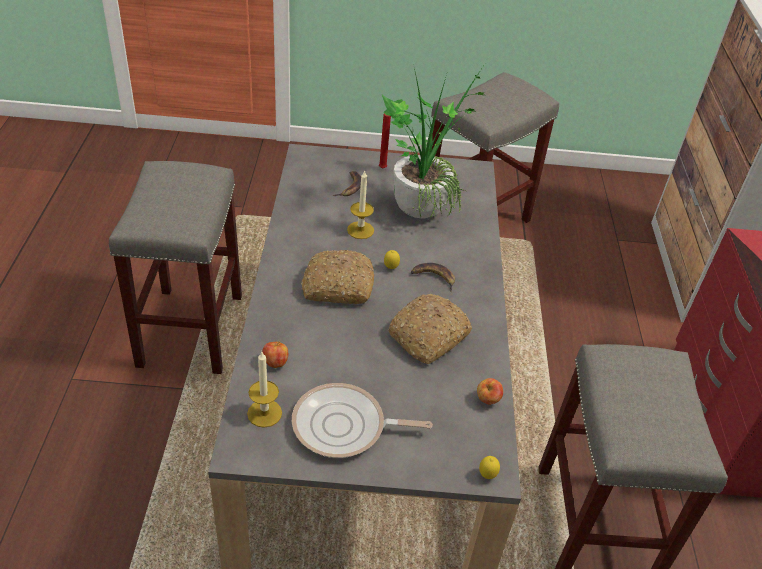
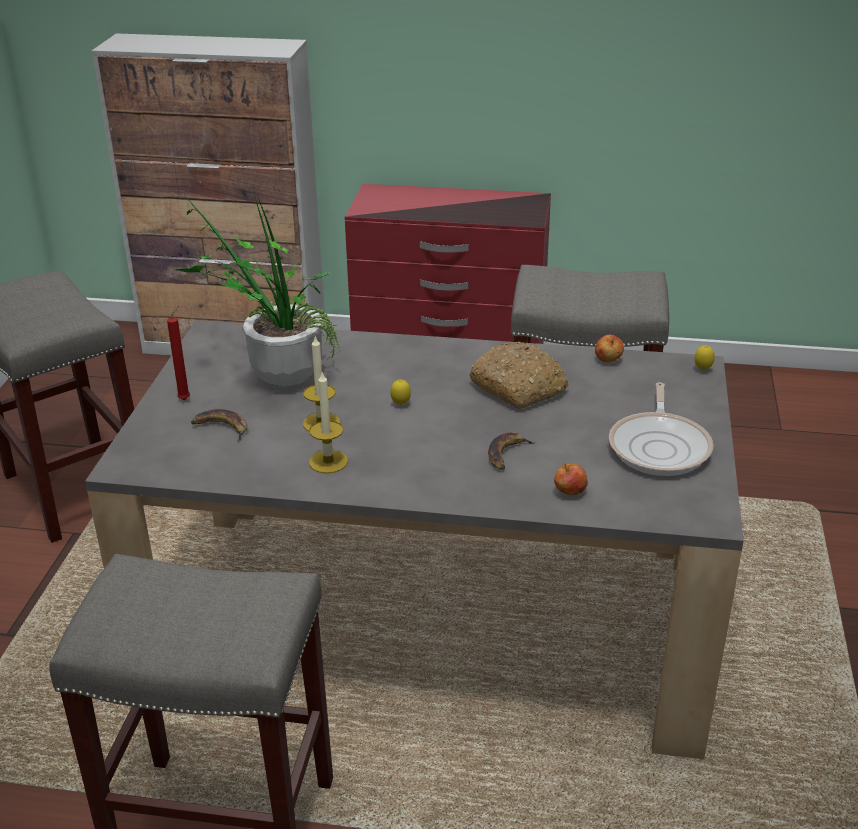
camera: 80 degrees left, 10 degrees down
(264, 413) = (651, 500): candle -> candle (328, 461)
(337, 286) = (432, 444): bread -> none
(433, 278) = (421, 377): banana -> banana (507, 454)

